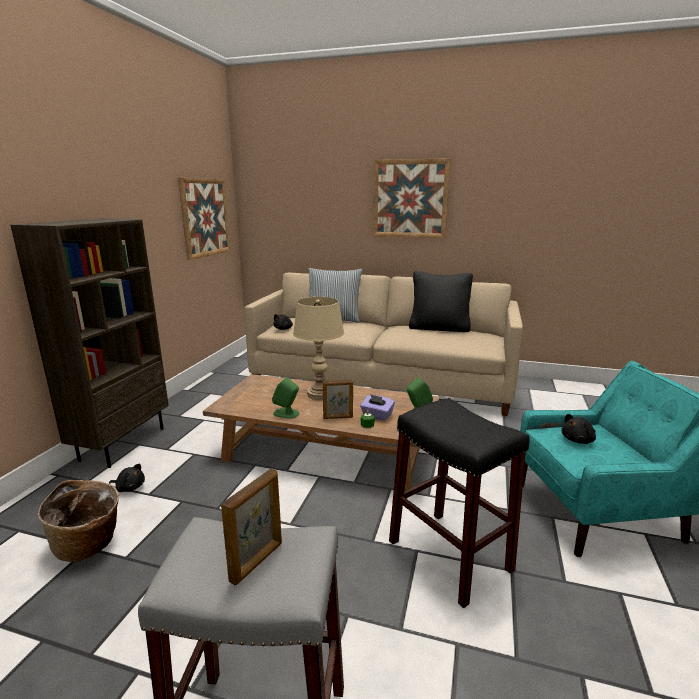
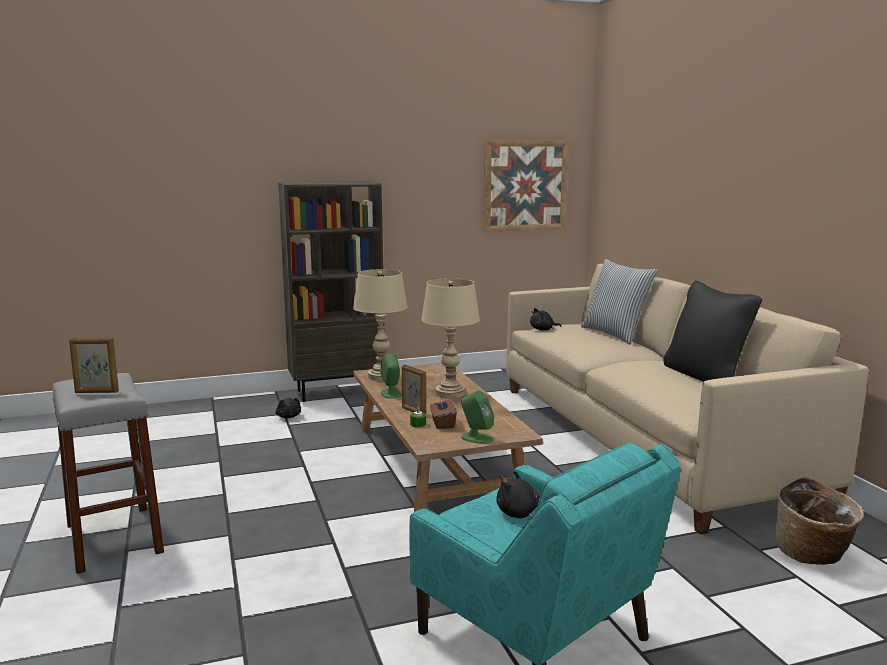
camera: 55 degrees right, 5 degrees down
(89, 545) = (220, 432): basket -> basket (813, 555)
(240, 405) = (381, 377): none -> beige table lamp
(377, 416) = (442, 423): purple tissue box -> brown tissue box
(410, 199) = (748, 171): picture -> none
(449, 555) = (343, 559): black stool -> none

